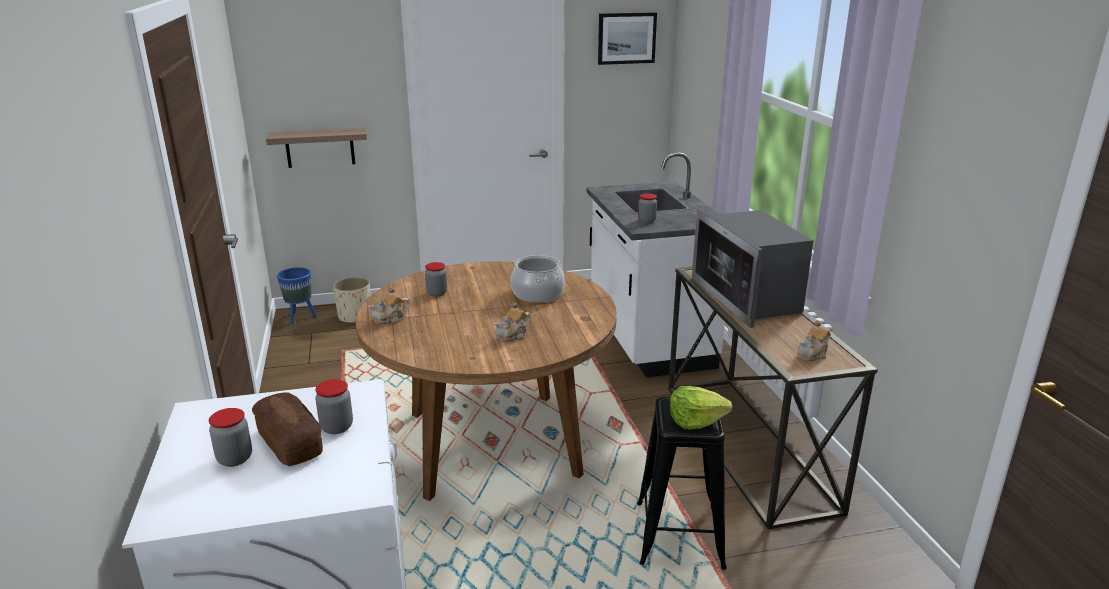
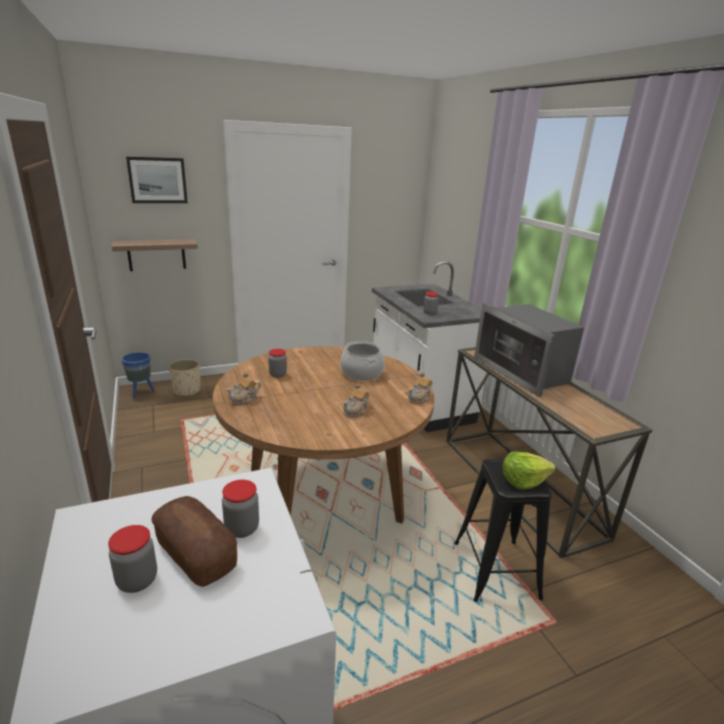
camera: 10 degrees left, 0 degrees up
(626, 38) = (394, 176): picture -> picture (157, 180)
(813, 355) = (598, 419): teapot -> teapot (419, 398)

